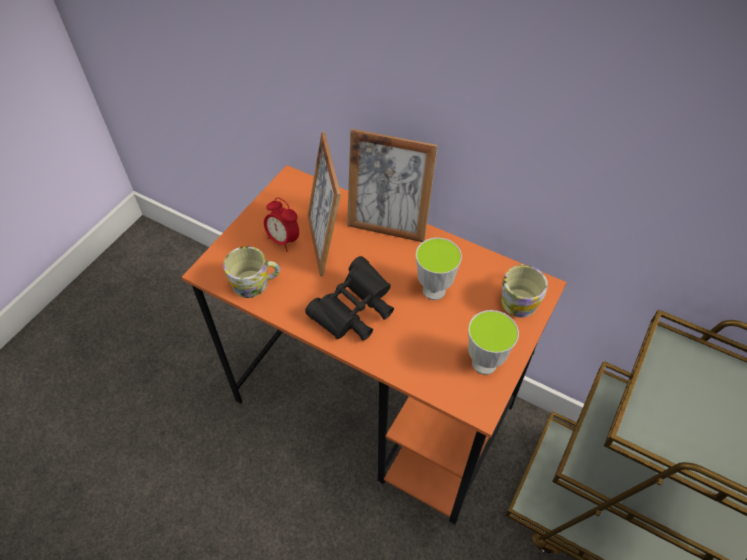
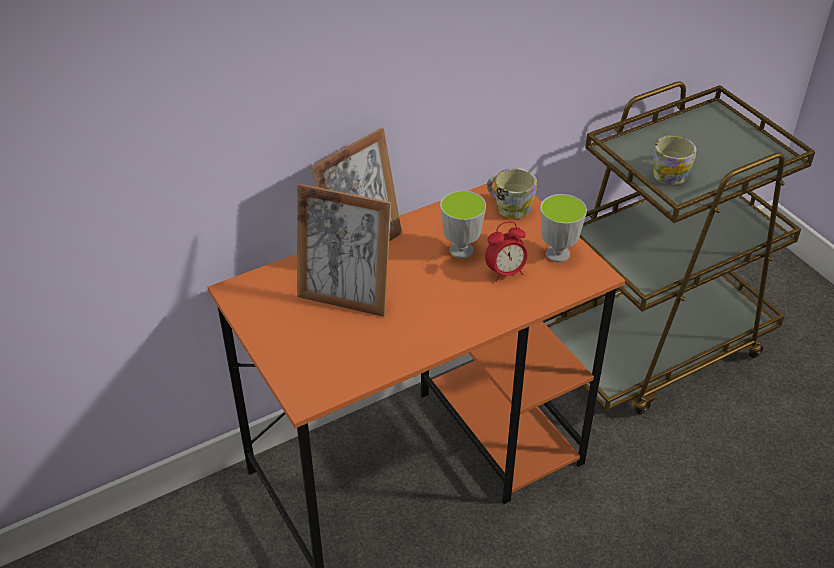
camera: 60 degrees left, 10 degrees down
(255, 283) = (354, 366): mug -> mug (670, 172)
(283, 240) = (314, 326): alarm clock -> alarm clock (505, 272)
(354, 312) = (445, 310): black binoculars -> none

